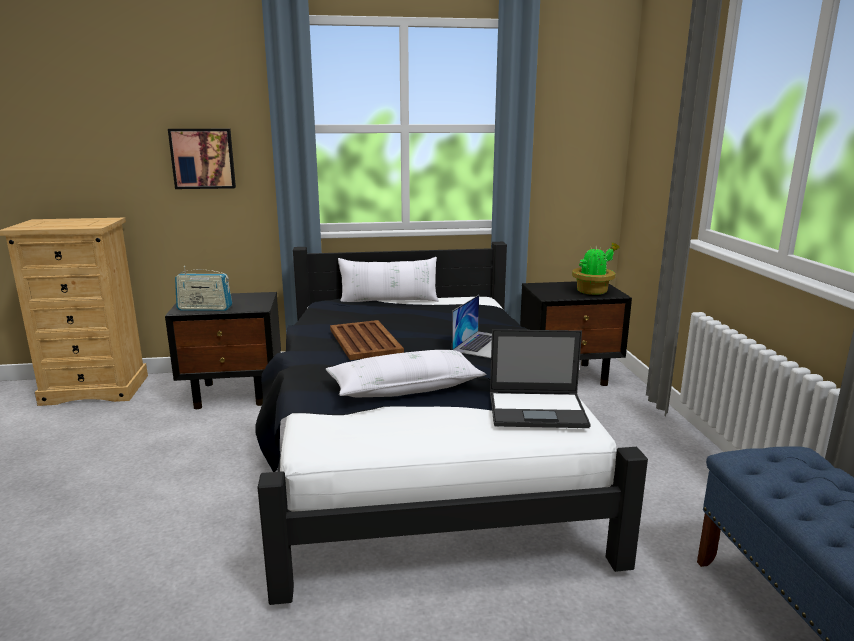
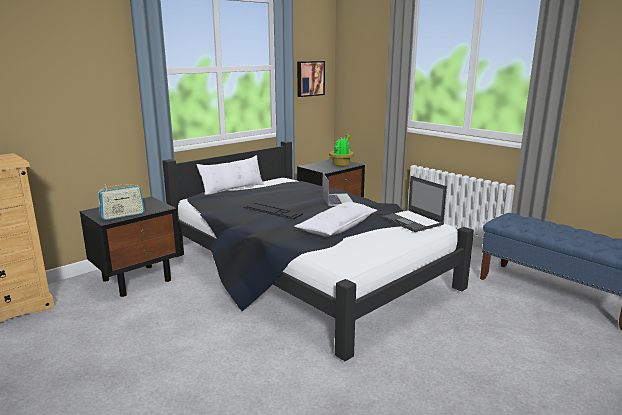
camera: 35 degrees left, 0 degrees up
(203, 158) = (78, 98): picture -> picture (310, 78)
(365, 340) = (272, 211): brown tray -> keyboard
(538, 410) = (412, 221): laptop -> laptop turned 90 degrees clockwise

